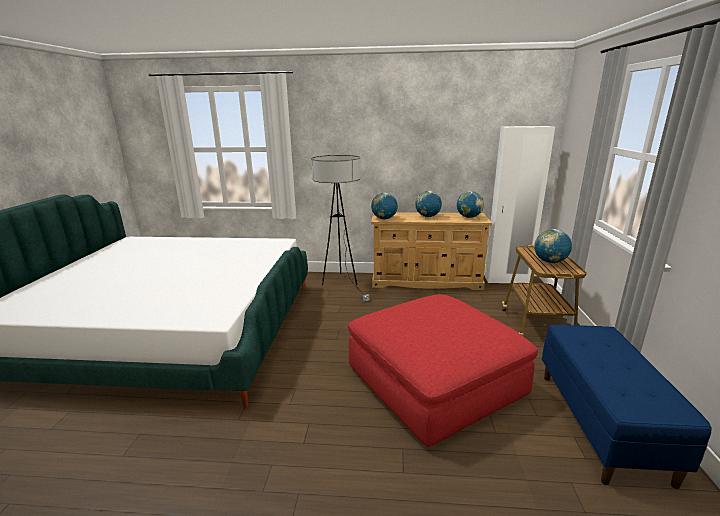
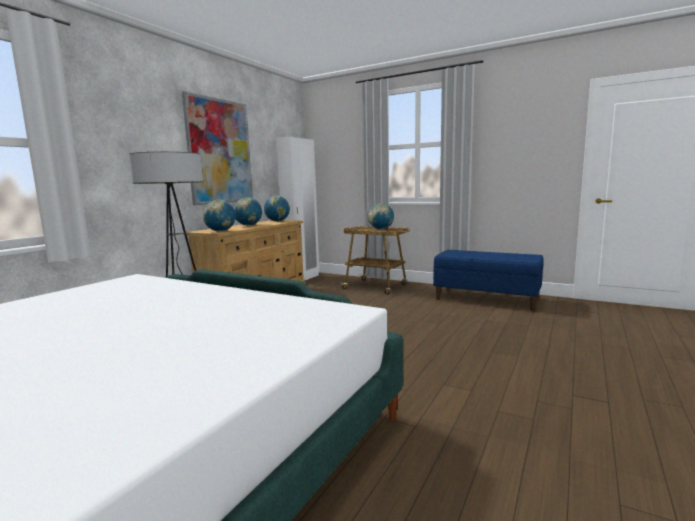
camera: 65 degrees left, 10 degrees down
(419, 146) = (220, 151): none -> picture
(434, 382) = (417, 326): red ottoman -> none

